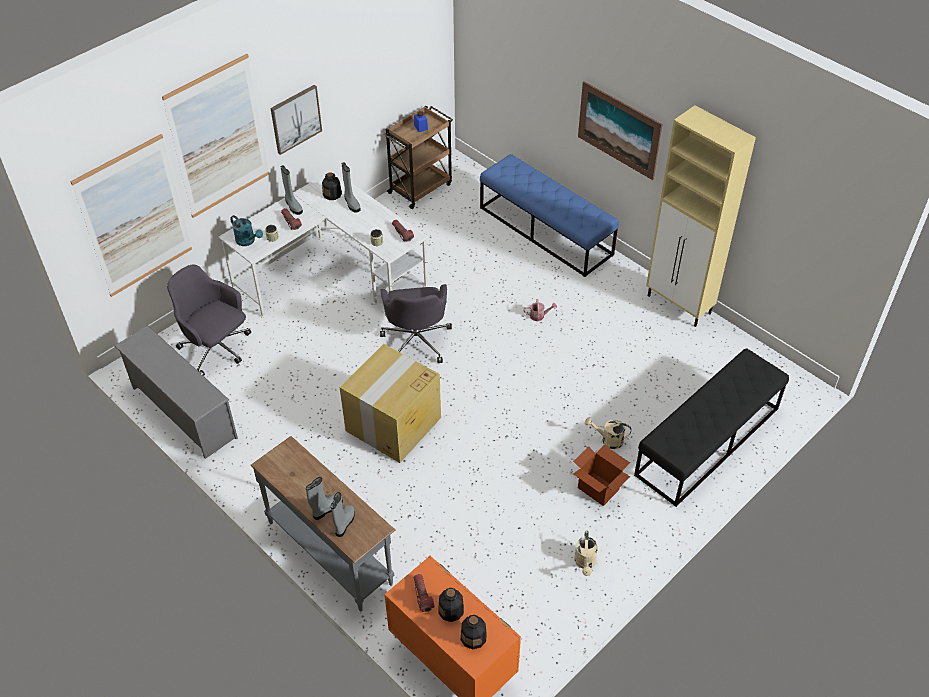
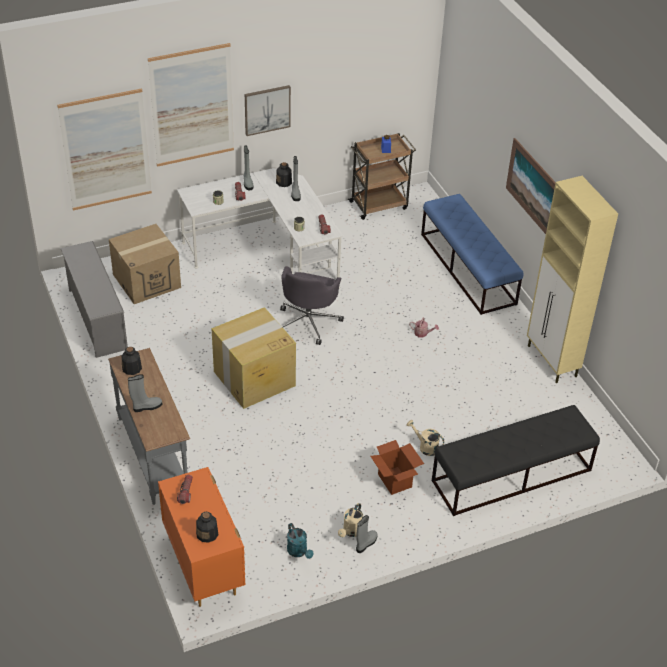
camera: 20 degrees right, 5 degrees down
(216, 349) = (147, 281): grey office chair -> cardboard box
(248, 241) = (197, 199): turquoise watering can -> turquoise watering can (299, 552)
(344, 523) = (154, 421): grey boot -> grey boot (366, 544)
(451, 610) = (201, 510): bottle -> bottle (132, 368)

